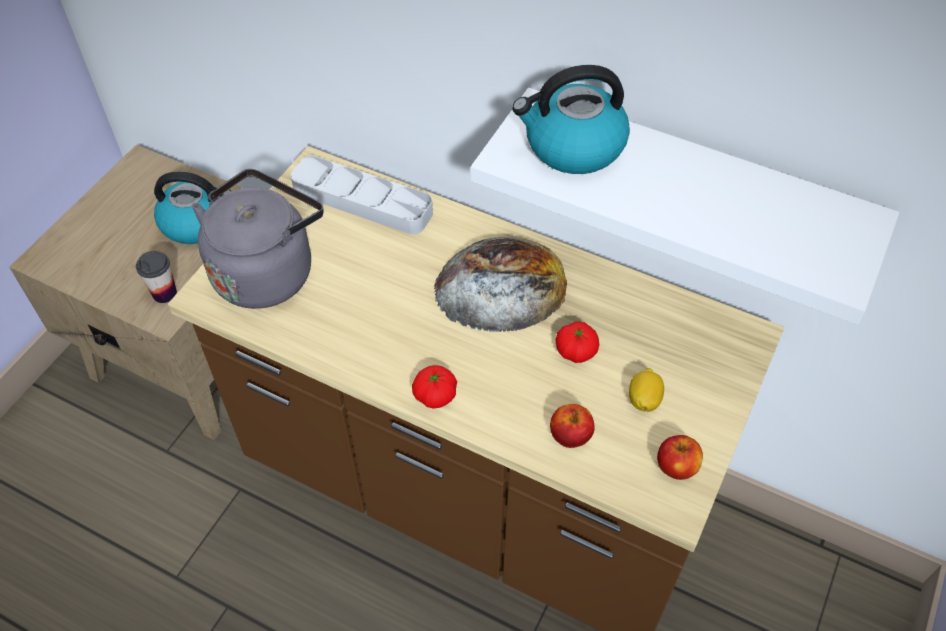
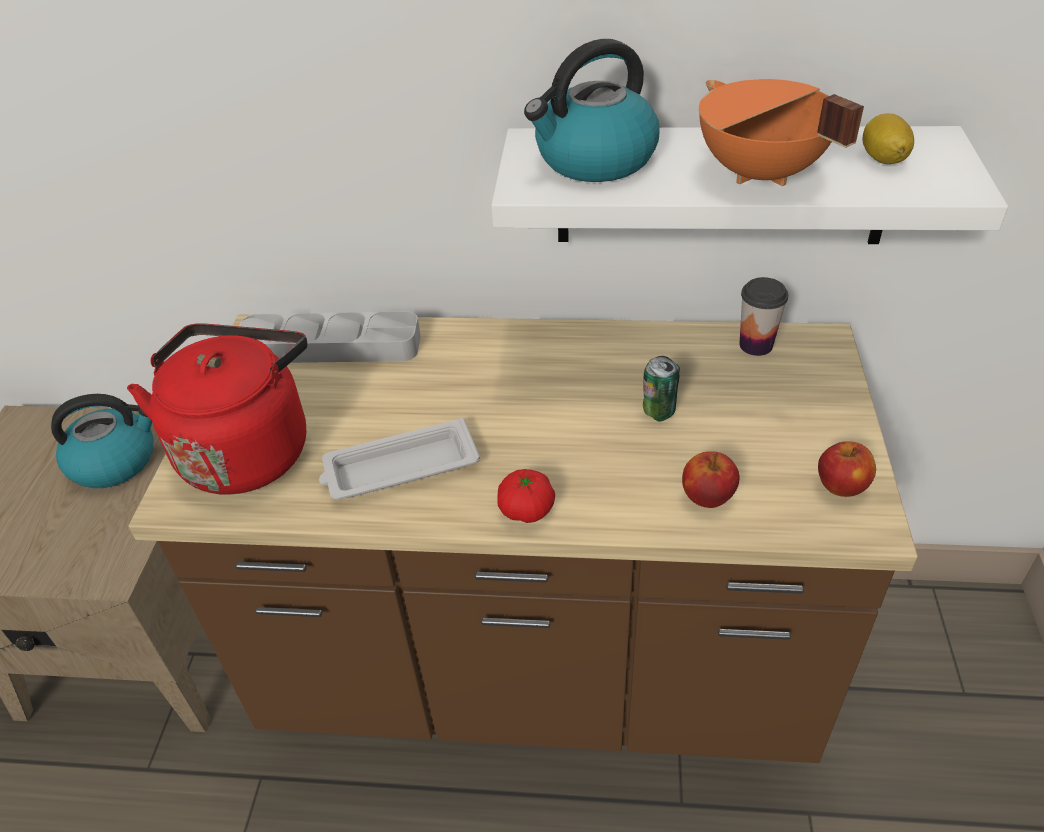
camera: 20 degrees left, 10 degrees down
(164, 293) = (102, 549): cup -> cup (756, 345)
(267, 271) = (247, 449): grey kettle -> red kettle
(363, 327) = (398, 468): none -> white tray
(501, 285) = (537, 377): bread -> none
(576, 351) = (658, 412): tomato -> can
(644, 399) = (761, 433): lemon -> lemon (883, 159)
(690, 207) = (759, 174): none -> orange cooking pot

